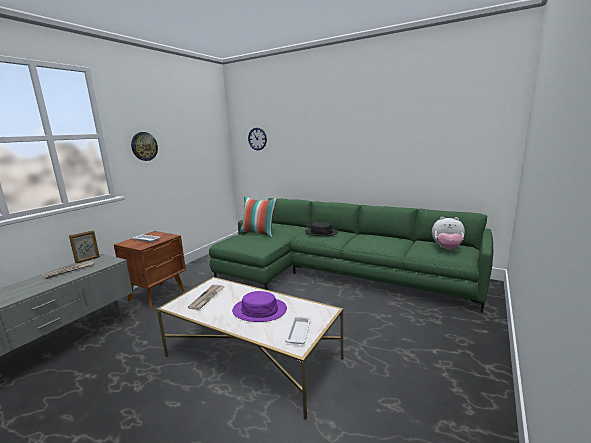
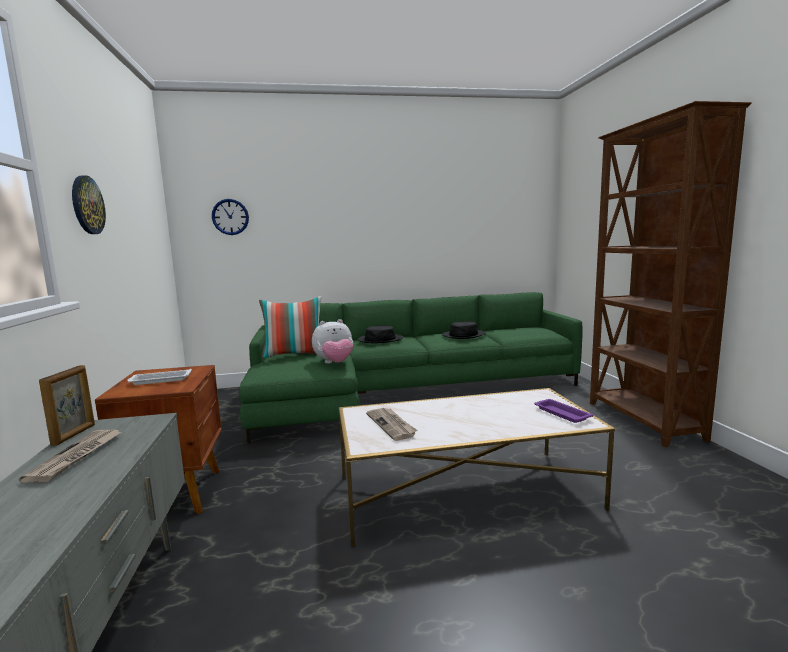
camera: 40 degrees left, 5 degrees down
(259, 310) = (482, 413): purple hat -> none
(299, 331) = (561, 413): white tray -> purple tray
(382, 241) = (463, 335): none -> black hat
(447, 249) = (528, 330): plush toy -> plush toy (334, 363)
(480, 371) = (643, 421): none -> brown bookcase

